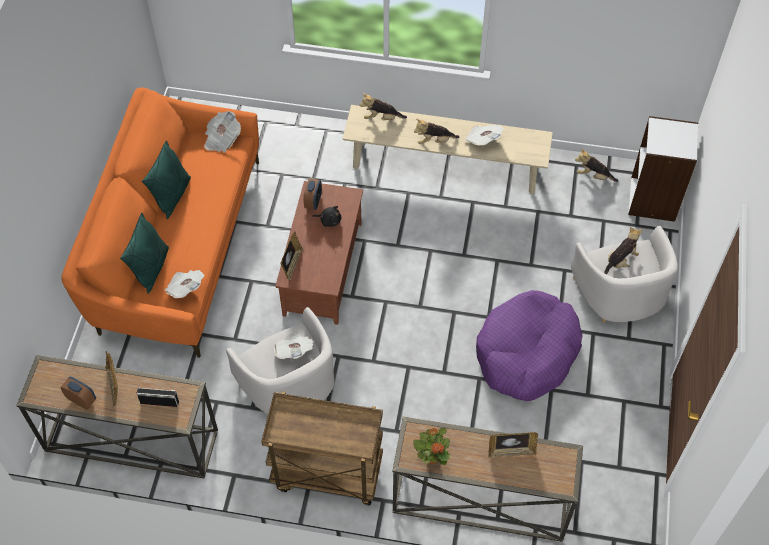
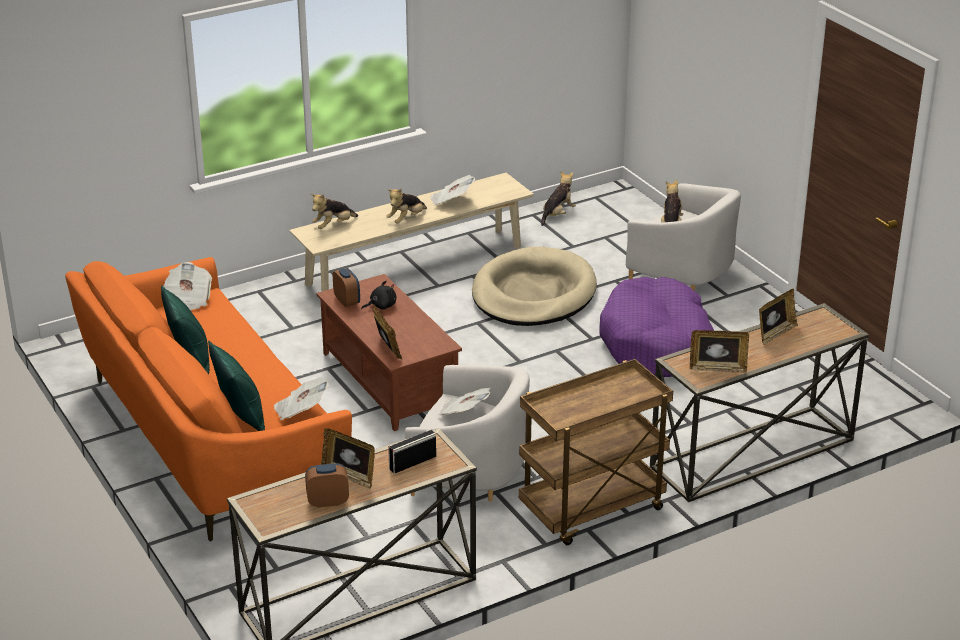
camera: 40 degrees left, 25 degrees down
(432, 457) = (717, 368): potted plant -> picture frame
(495, 246) = (533, 294): none -> beige dog bed
(593, 176) = (557, 215): plush toy -> plush toy turned 150 degrees clockwise
(653, 199) = (628, 207): white bookcase -> none

